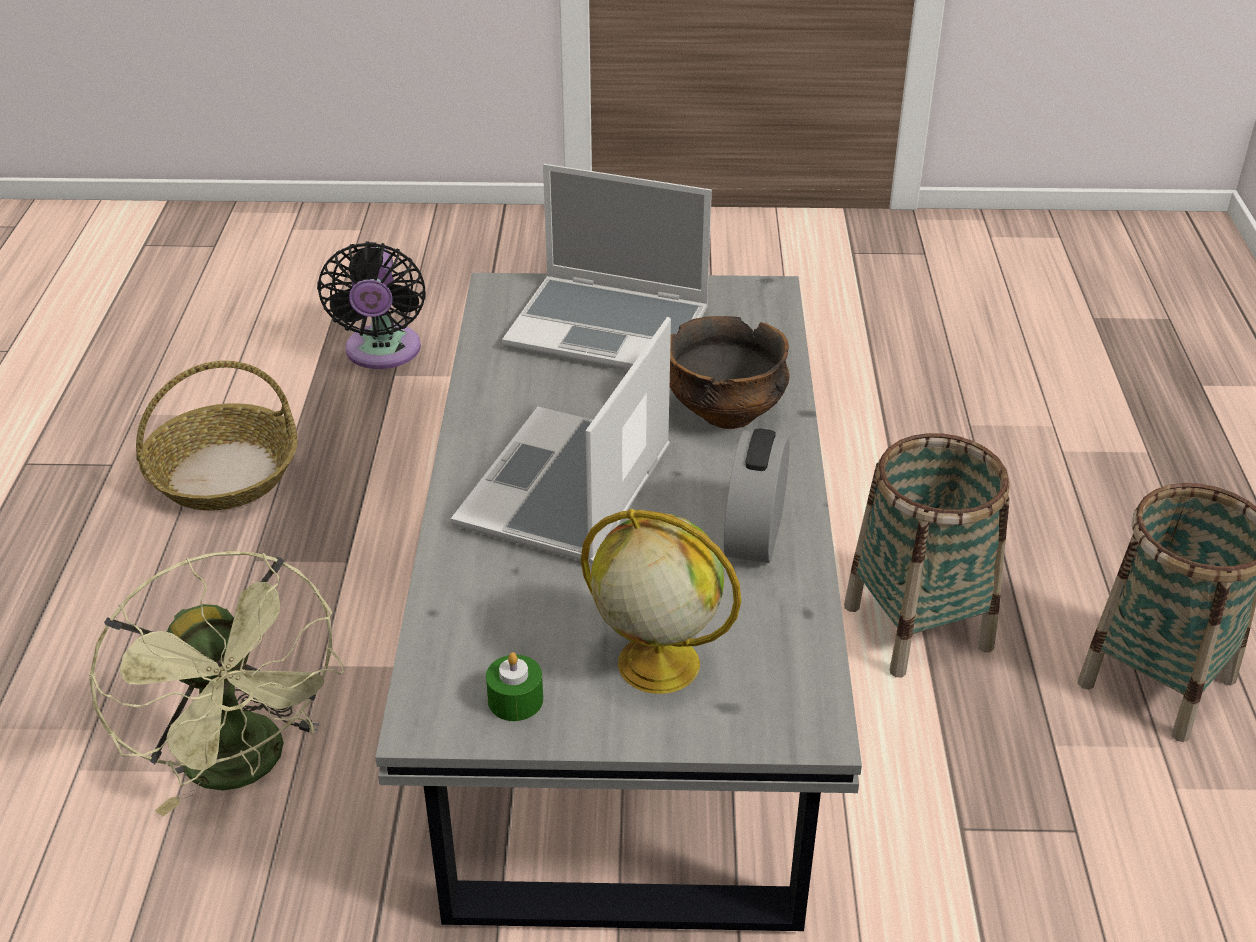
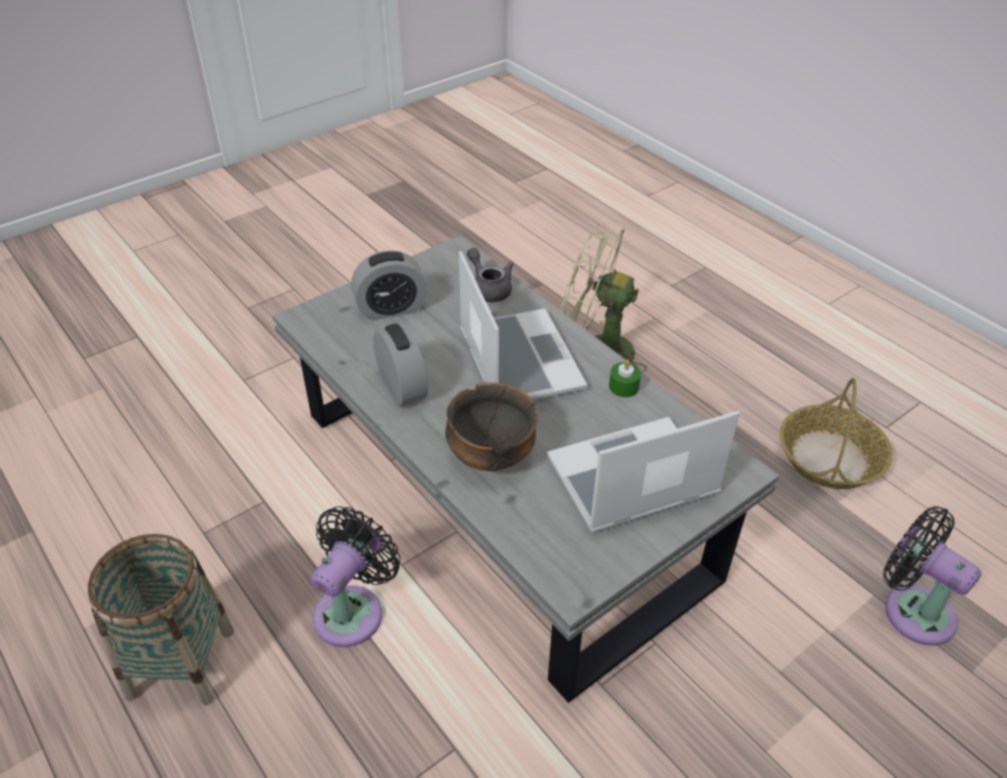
camera: 140 degrees right, 5 degrees up
(469, 615) = (489, 288): none -> grey teapot
(515, 700) = (432, 271): green candle -> green candle (623, 387)
(655, 663) = (391, 309): globe -> alarm clock
(918, 627) = (353, 610): basket -> black fan

